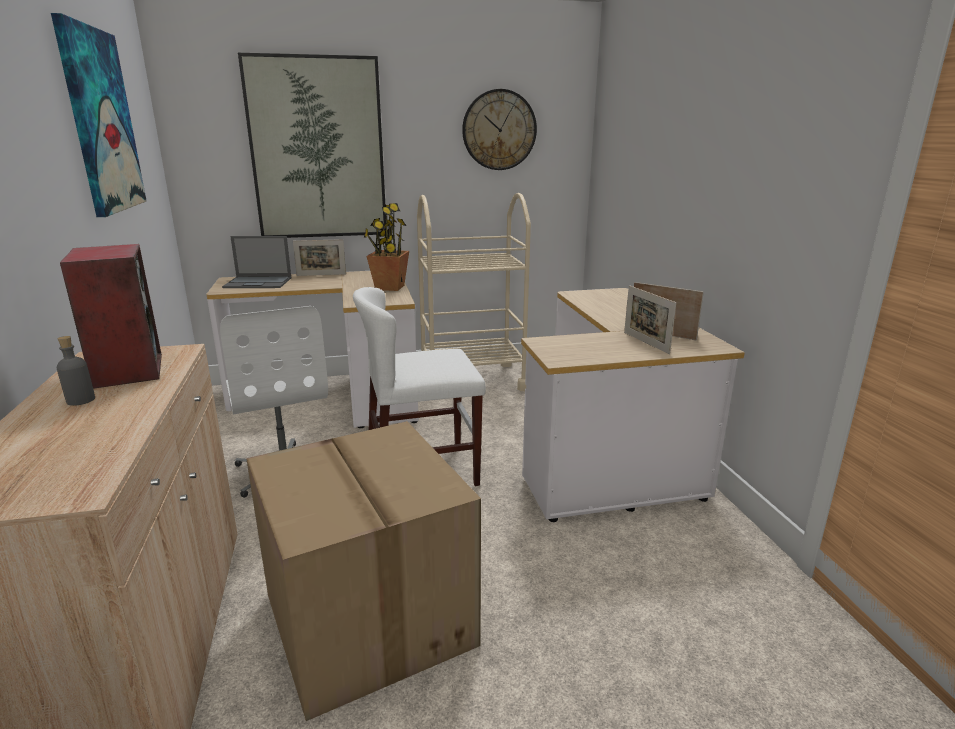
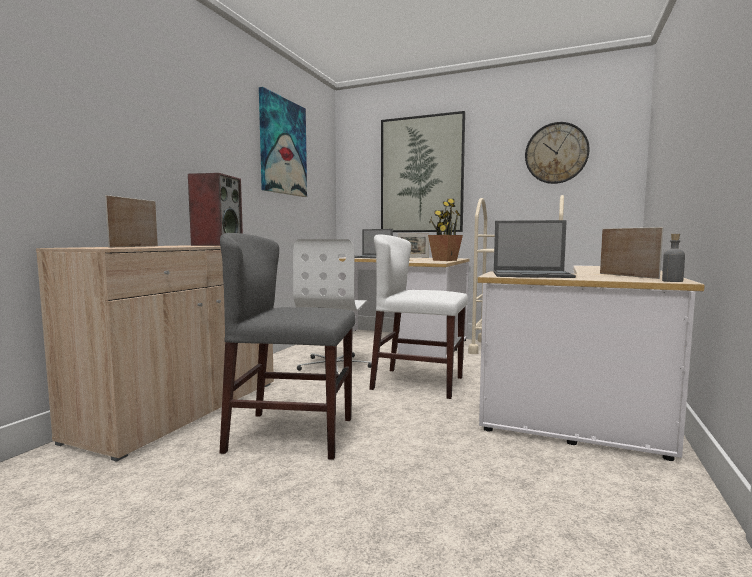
camera: 35 degrees right, 15 degrees down
(80, 400) = (178, 245): grey bottle -> grey bottle (672, 281)
(365, 618) = (291, 434): cardboard box -> grey chair
(586, 349) = (532, 275): none -> laptop
(645, 342) = (598, 276): picture frame -> picture frame (134, 246)

